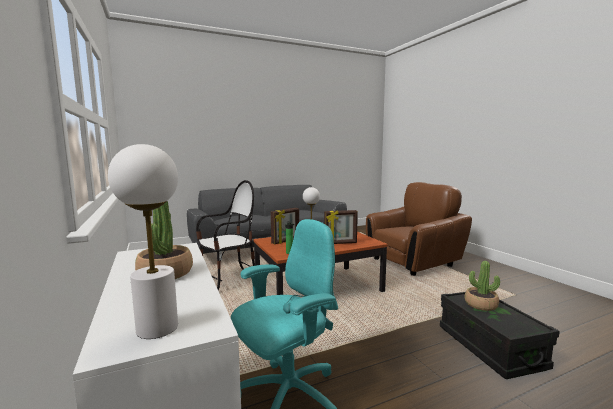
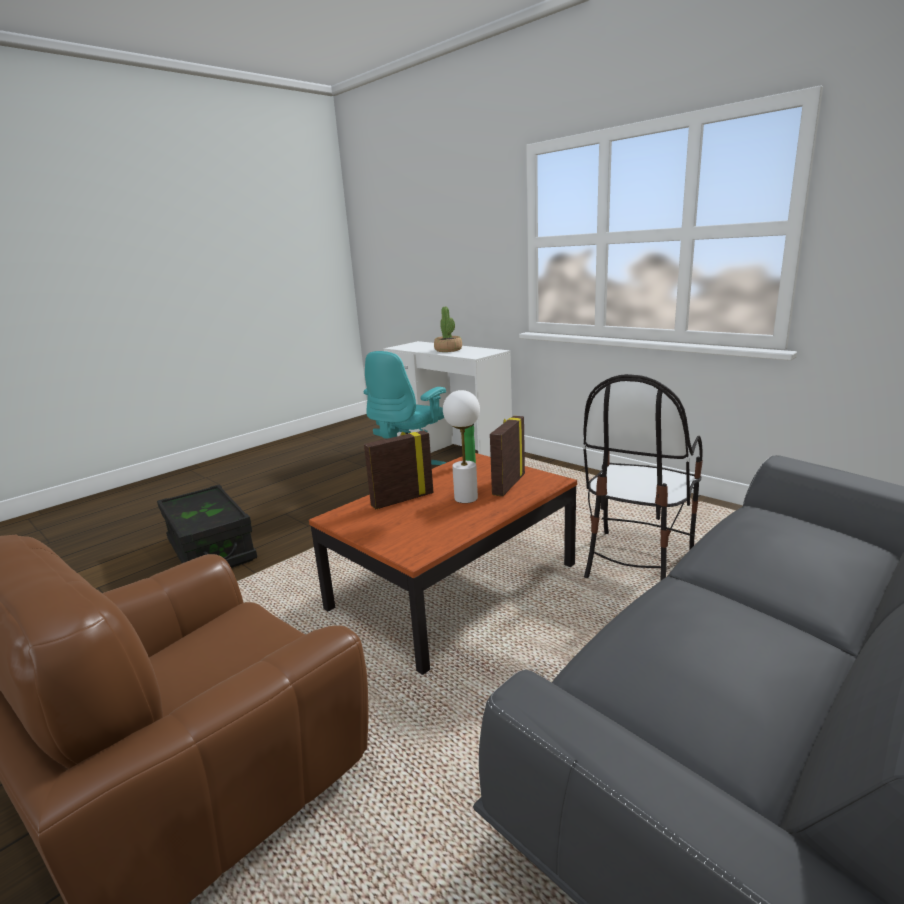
camera: 160 degrees right, 10 degrees up
(157, 328) = (412, 345): white table lamp -> none
(480, 305) = (207, 516): potted plant -> none

